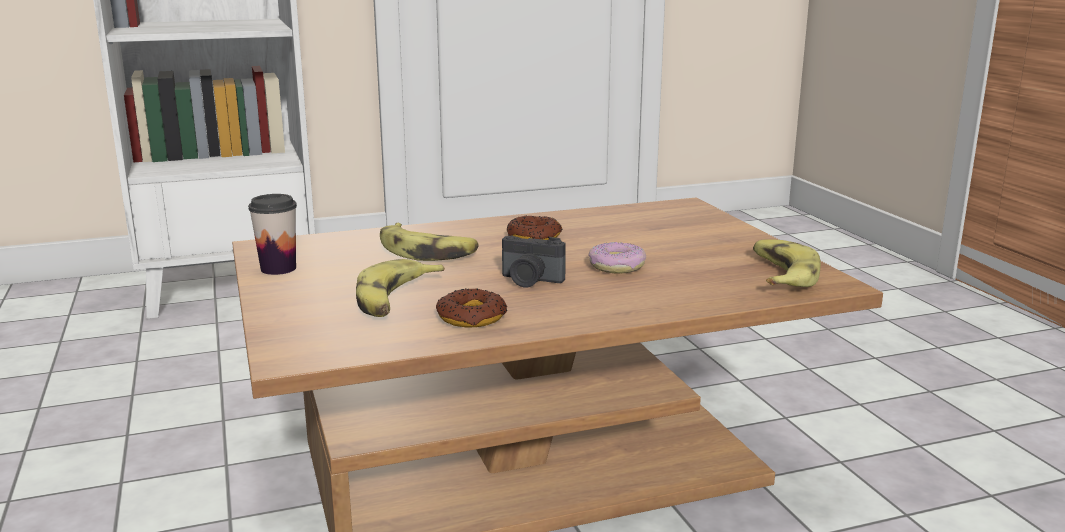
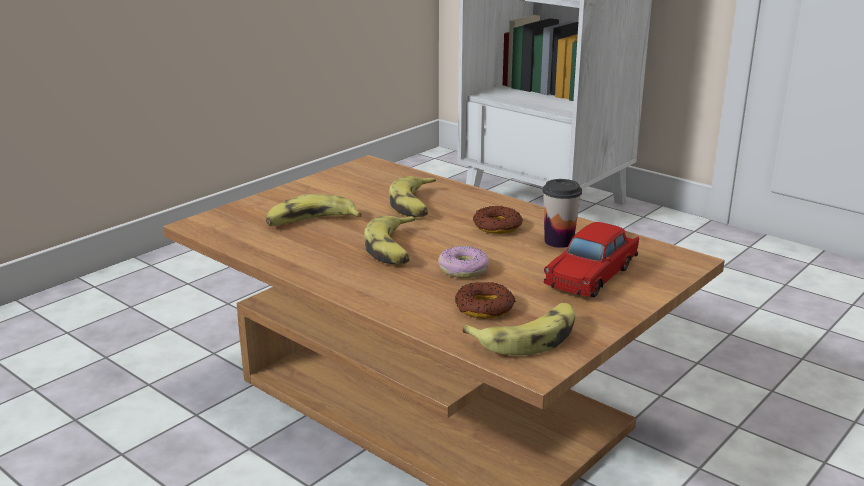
camera: 60 degrees right, 5 degrees up
(278, 268) = (332, 179): cup -> cup (559, 241)
(472, 317) = (303, 250): donut -> donut (484, 308)
(530, 281) = (393, 249): camera -> banana
(681, 232) = (592, 275): none -> red toy car

